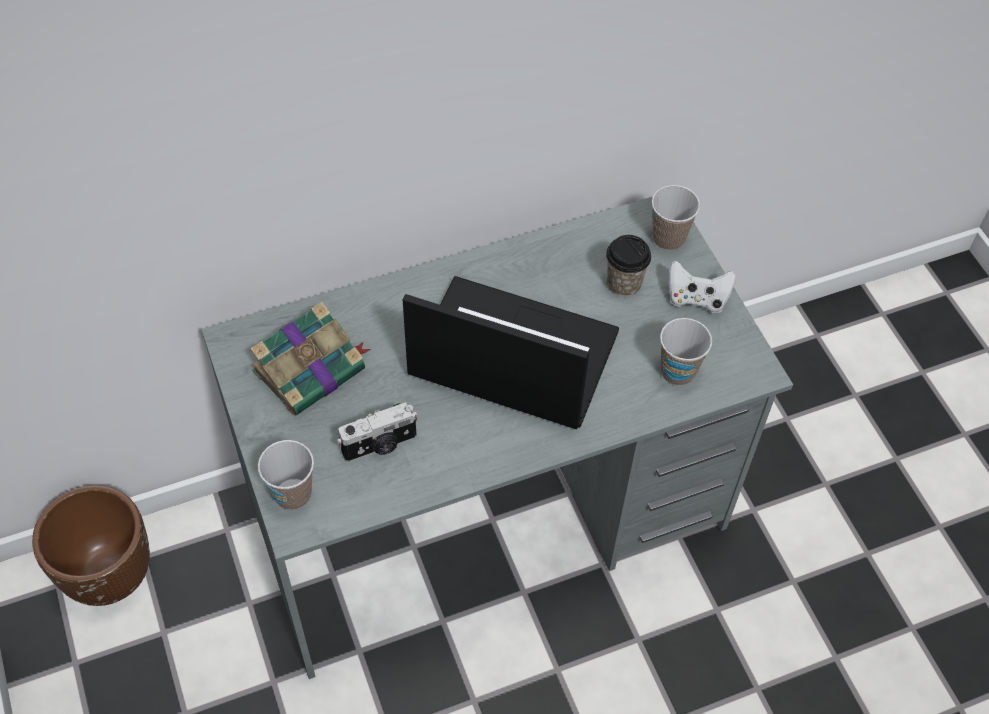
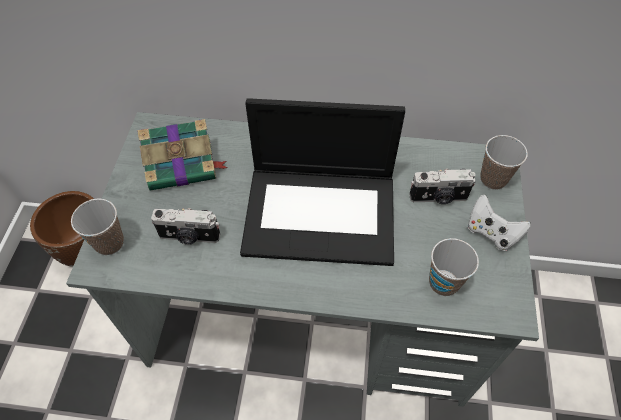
camera: 30 degrees right, 0 degrees up
(510, 355) = (322, 213): laptop -> laptop turned 135 degrees clockwise
(623, 284) = (438, 198): cup -> camera

